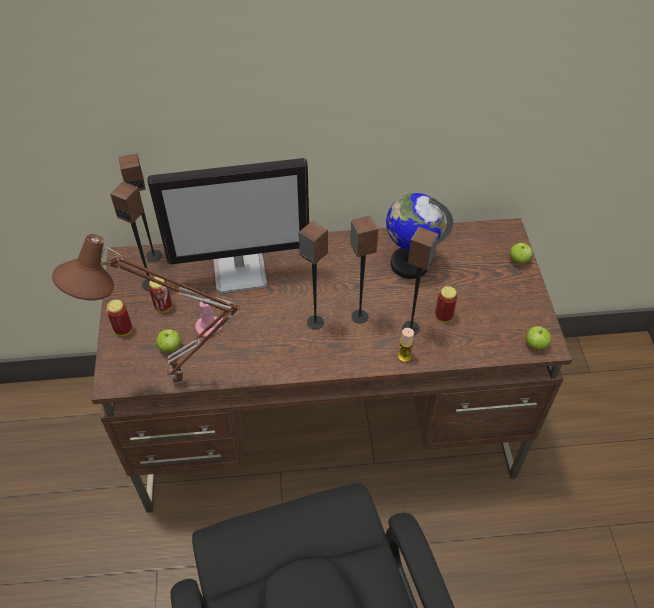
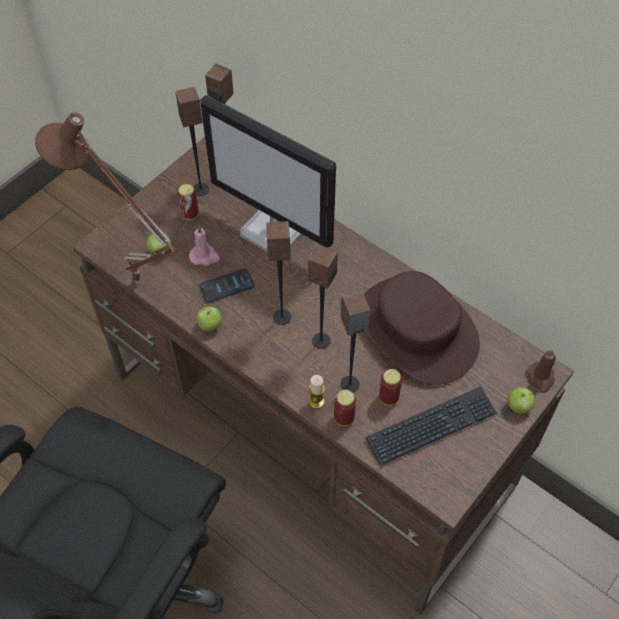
camera: 45 degrees right, 5 degrees up
(123, 330) = (145, 211): can -> can (344, 418)
(251, 333) = (226, 286): none -> phone
(409, 264) = (416, 330): globe -> brown hat
(488, 312) = (431, 427): none -> keyboard
(510, 235) = (540, 378): none -> brown candle
(535, 345) = (436, 488): apple -> apple (210, 325)

